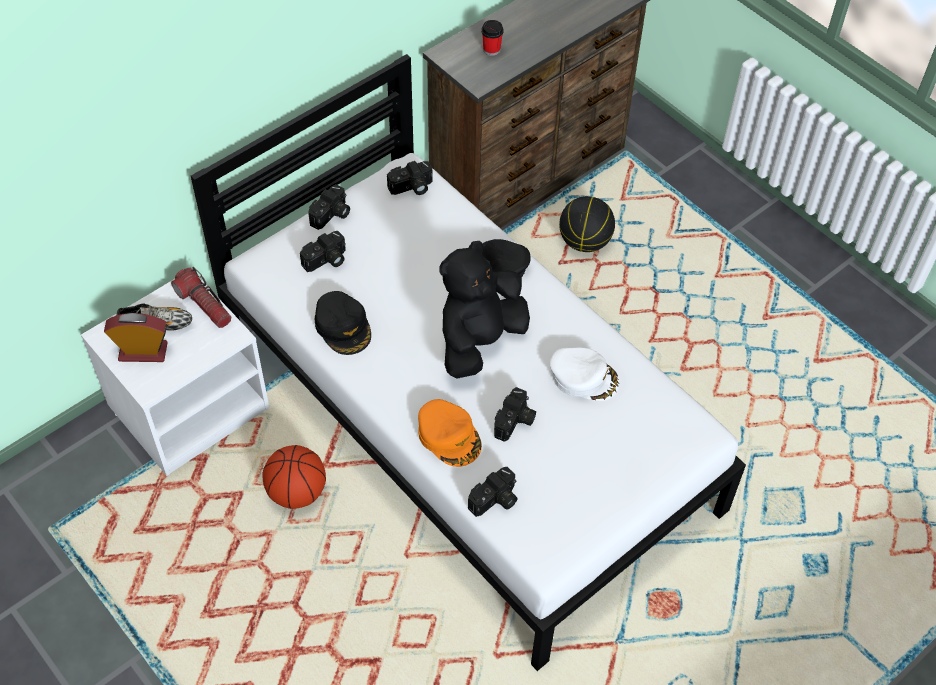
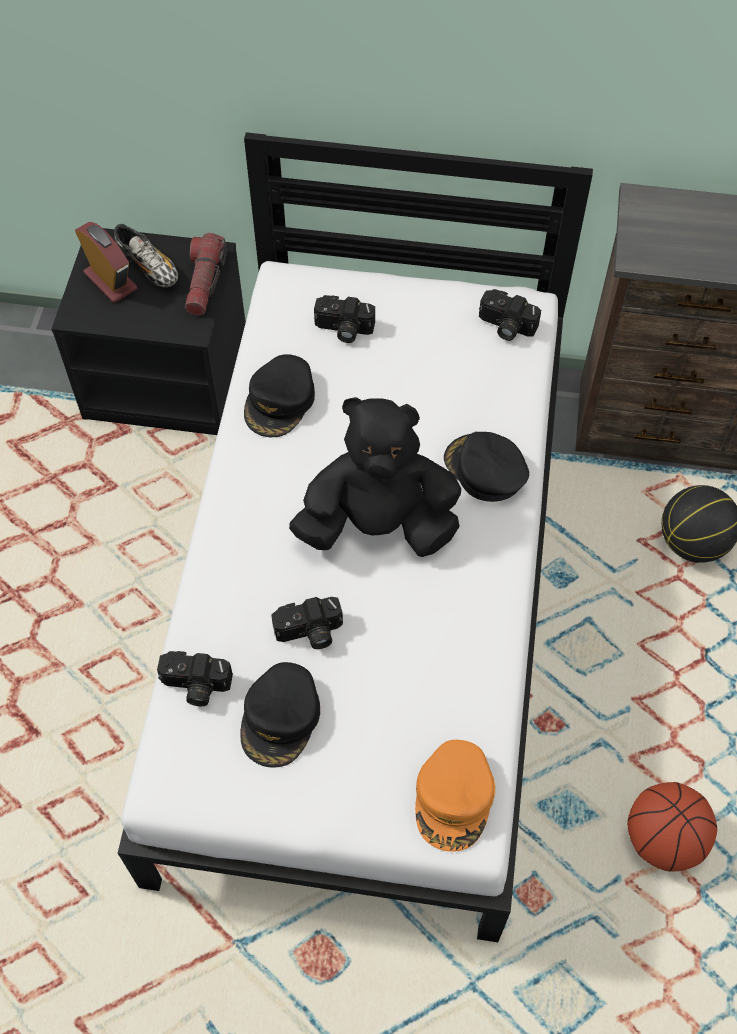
camera: 50 degrees right, 5 degrees up
(189, 405) = (169, 377): white nightstand -> black nightstand
(296, 492) = (155, 528): basketball -> basketball (662, 838)
(332, 216) = (401, 292): camera -> none
(449, 436) = (236, 586): orange cap -> orange cap (454, 798)
(491, 50) = (697, 233): cup -> none
(556, 474) = (281, 718): none -> black cap
(584, 377) = (429, 655): white cap -> none

